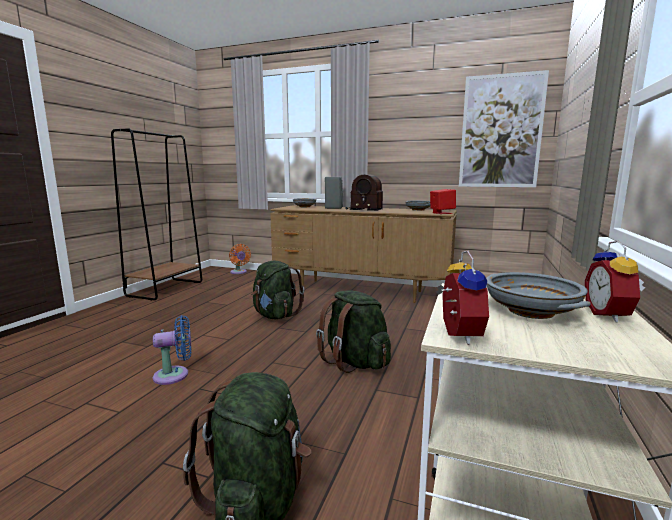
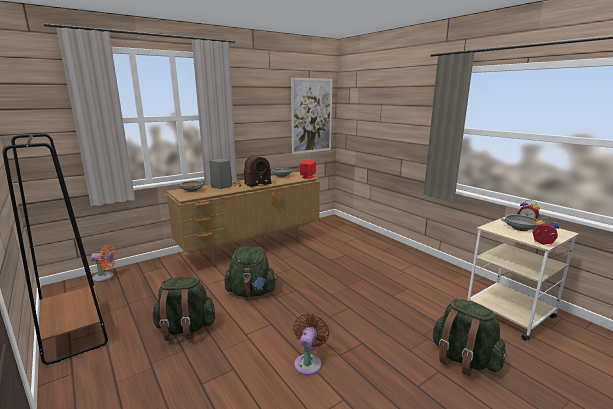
camera: 55 degrees left, 5 degrees up
(175, 375) = (308, 362): blue fan -> brown fan
(355, 362) = (357, 290): green backpack -> green backpack (185, 329)

